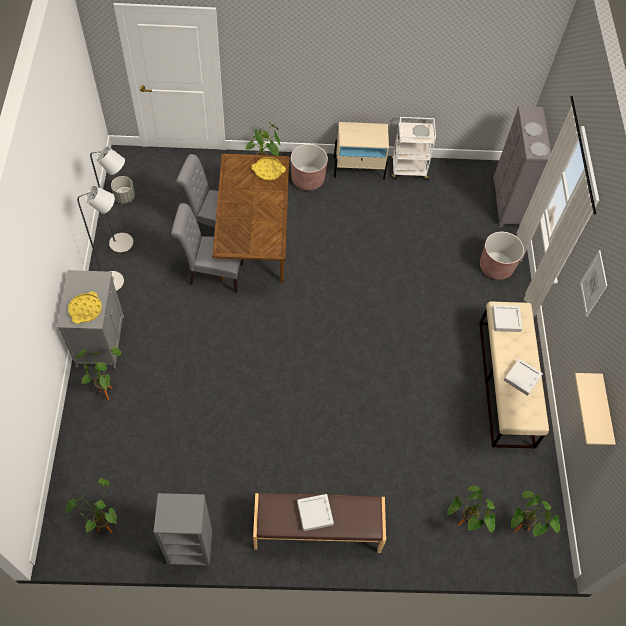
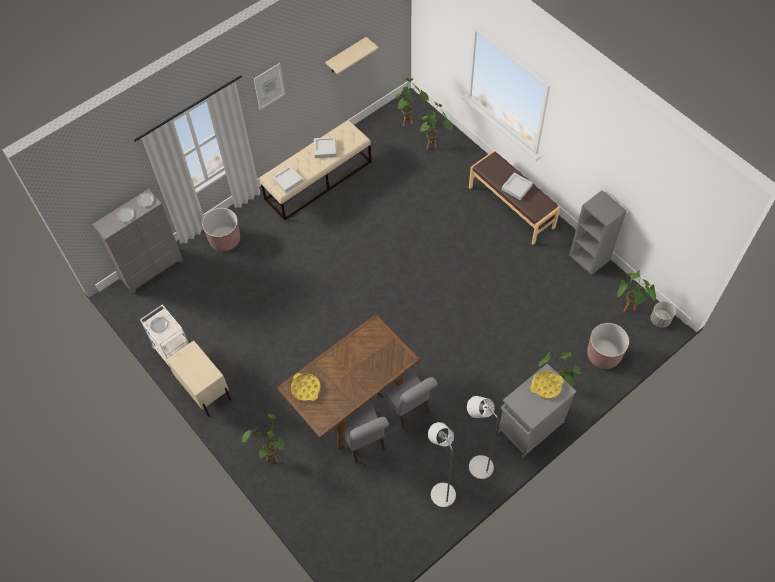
camera: 125 degrees left, 0 degrees up
(124, 197) = (399, 538): grey planter -> grey planter (660, 320)
(307, 179) = (251, 416): brown planter -> brown planter (603, 355)

